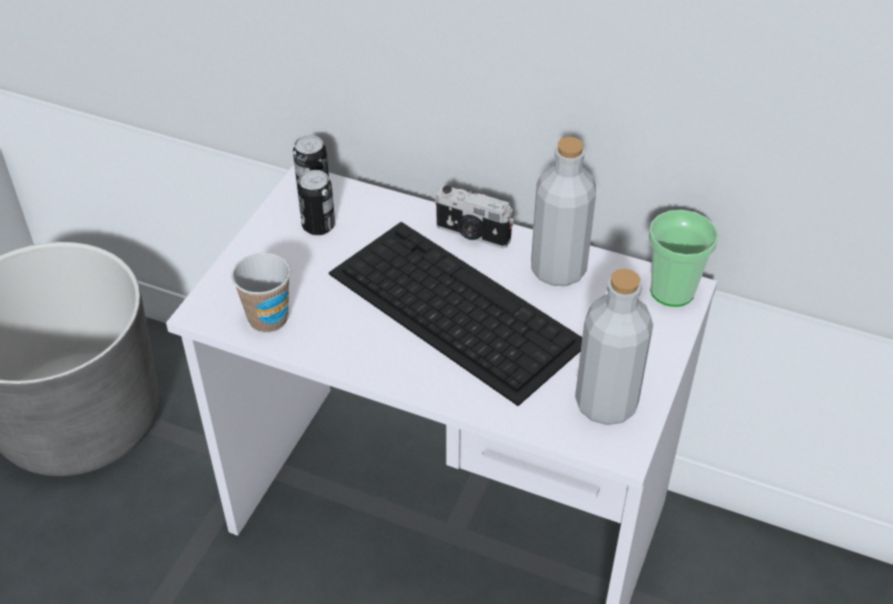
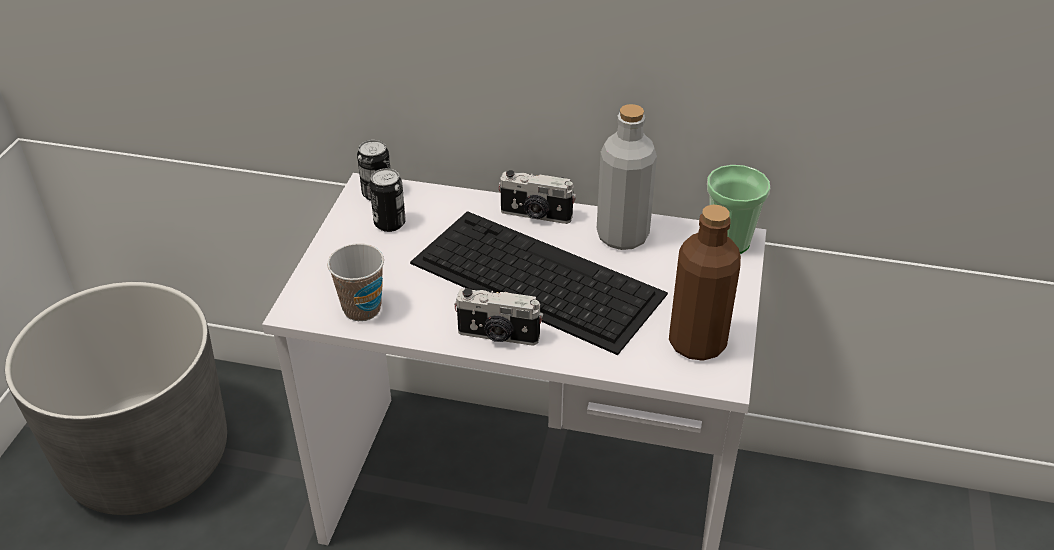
camera: 10 degrees left, 5 degrees down
(399, 367) = (498, 336): none -> camera
(606, 403) = (697, 343): grey bottle -> brown bottle

